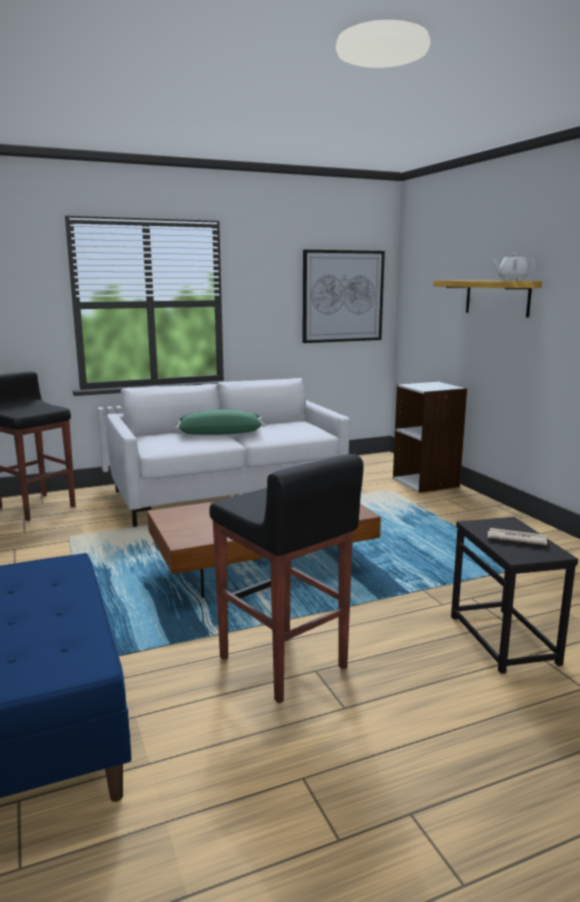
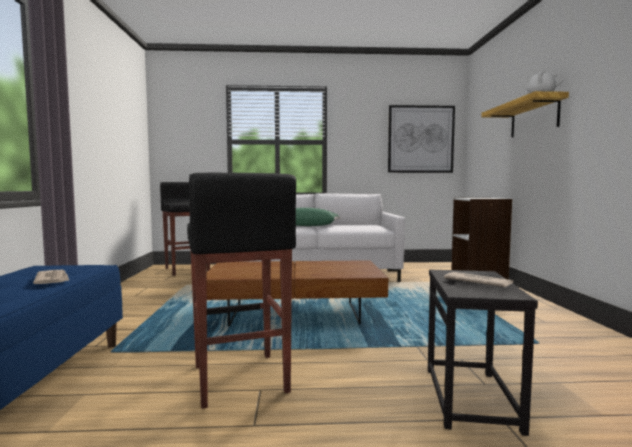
camera: 20 degrees right, 10 degrees down
(59, 595) = (53, 279): none -> newspaper

